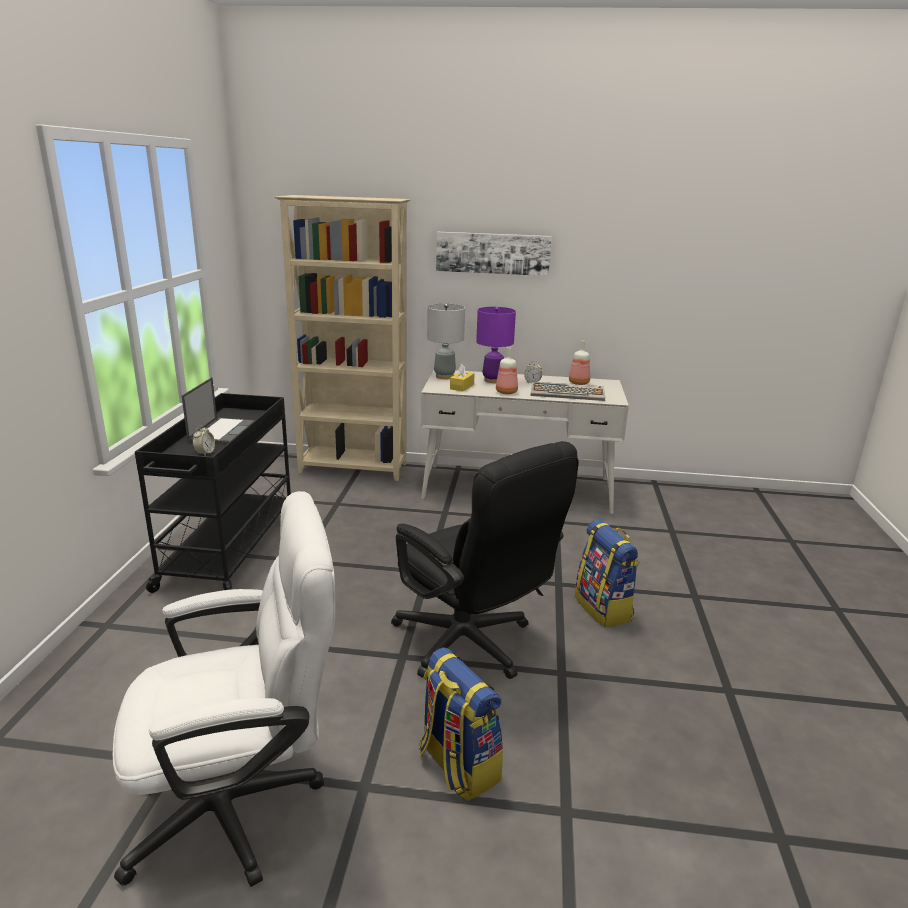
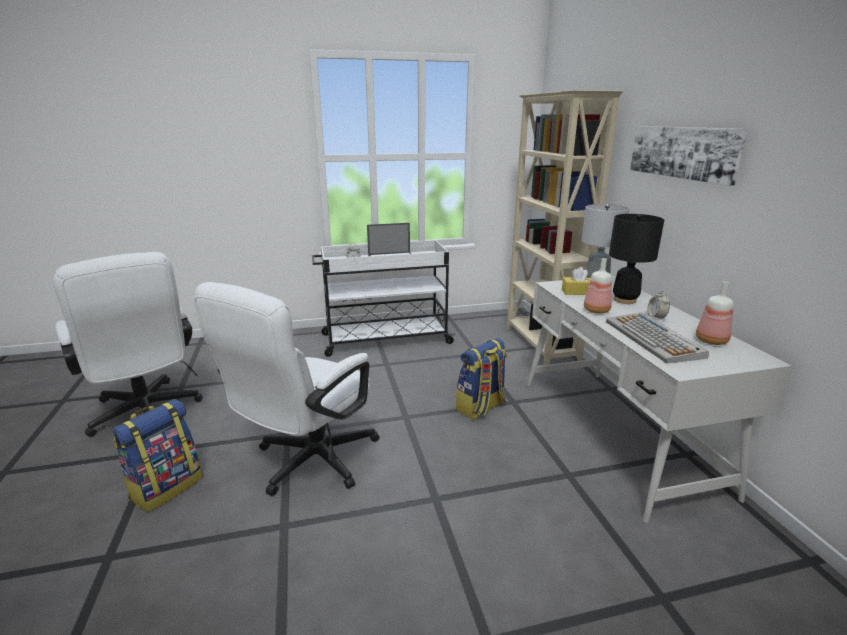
camera: 70 degrees right, 0 degrees up
(230, 548) = (384, 339): black cart -> white cart
(471, 646) = (308, 463): black office chair -> white office chair
(493, 380) = (624, 300): purple table lamp -> black table lamp
(604, 608) = (406, 543): backpack -> backpack (481, 407)

